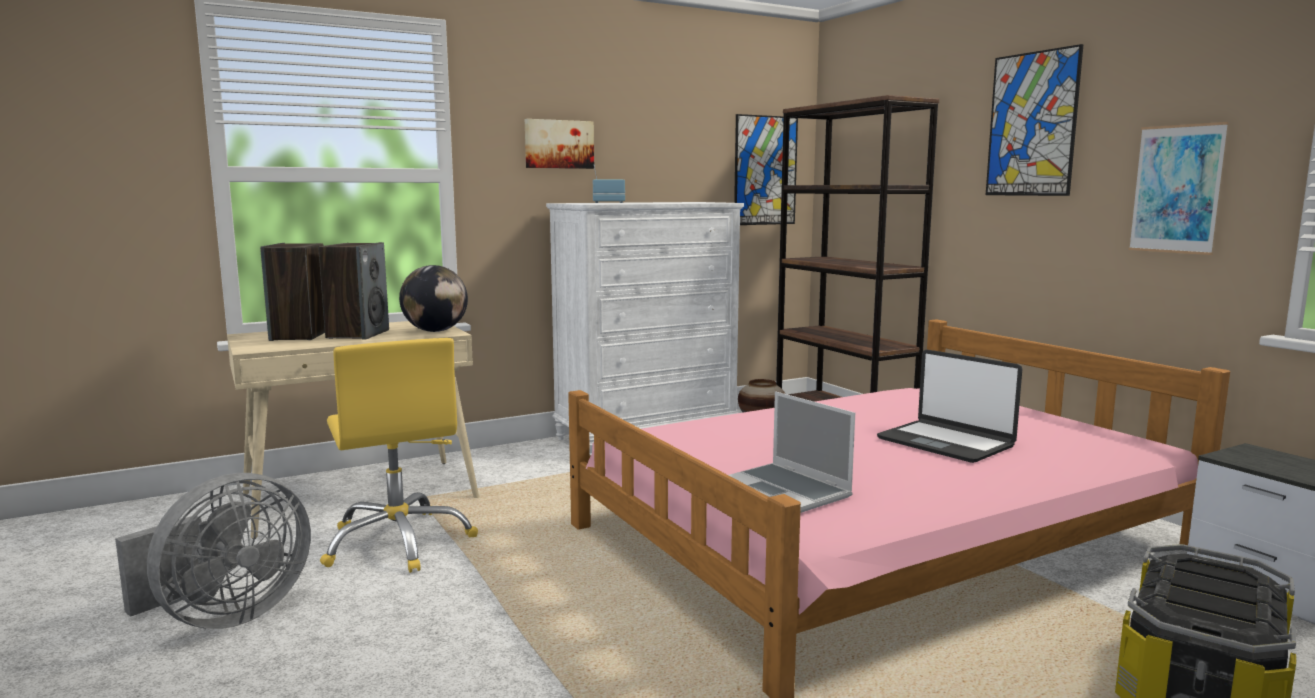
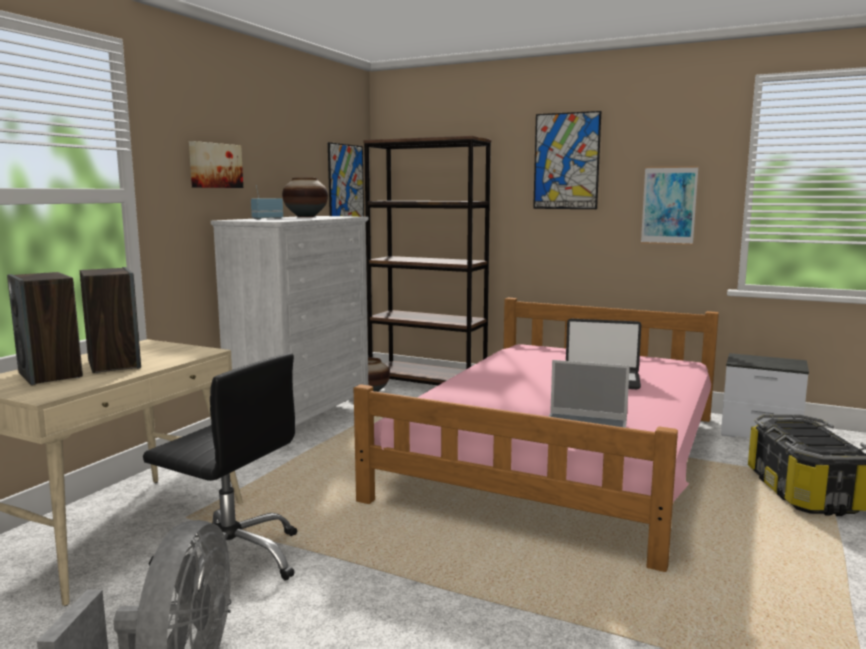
camera: 35 degrees left, 0 degrees up
(399, 542) = (231, 560): yellow office chair -> black office chair
(435, 331) = (186, 351): globe -> none
(672, 202) = (305, 217): none -> vase

